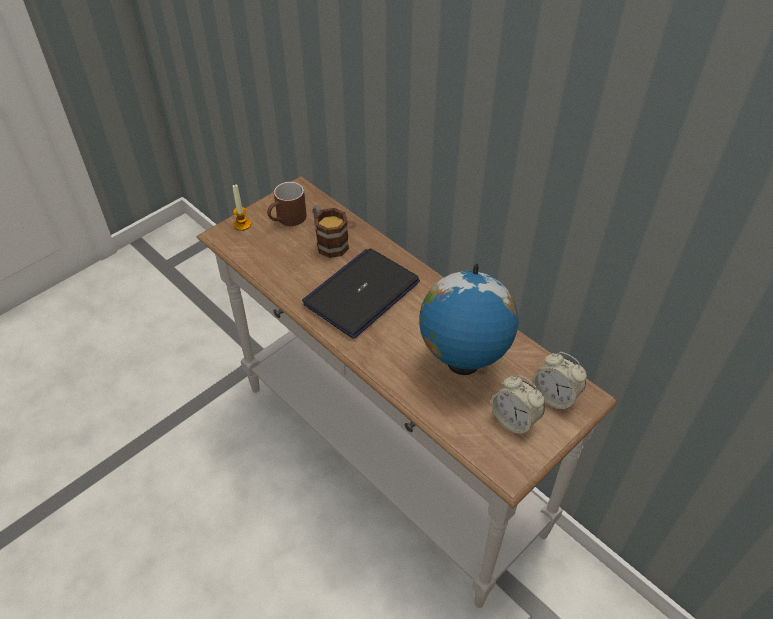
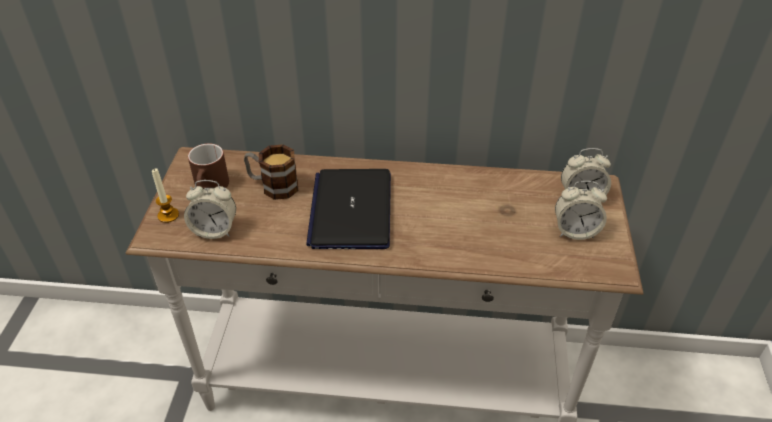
camera: 40 degrees left, 5 degrees down
(259, 253) = (215, 230): none -> alarm clock
(462, 364) = (493, 215): globe -> none

